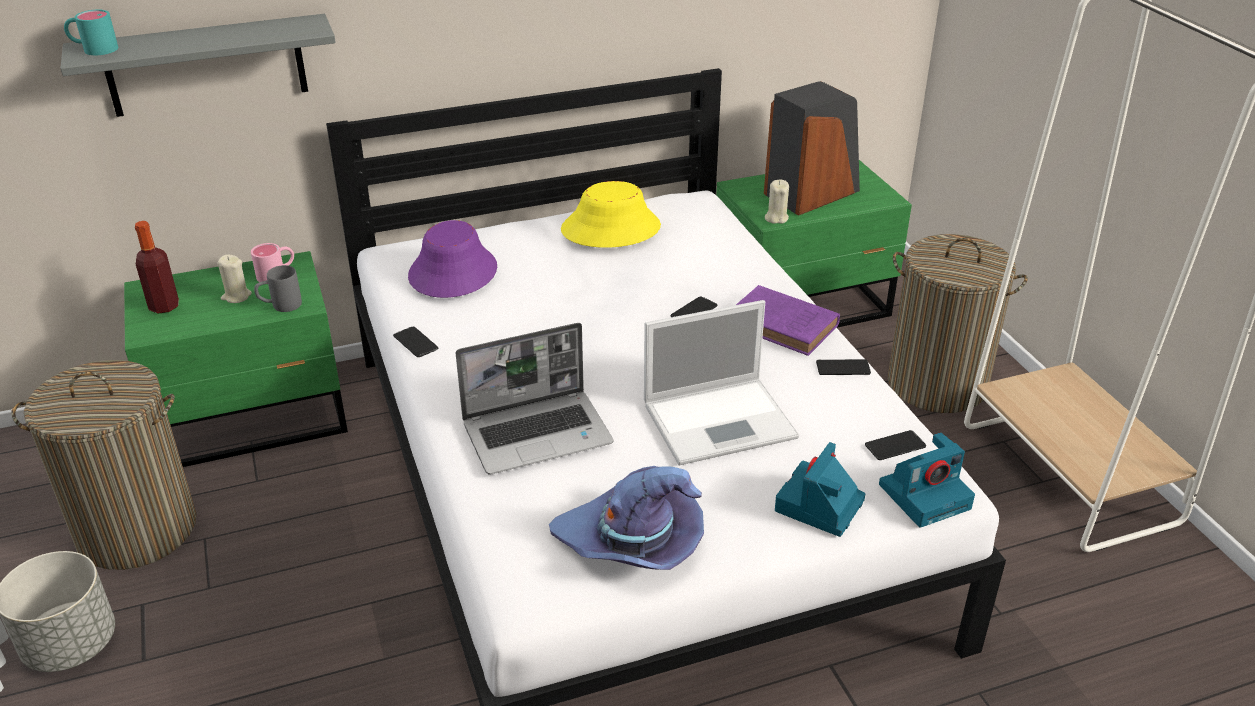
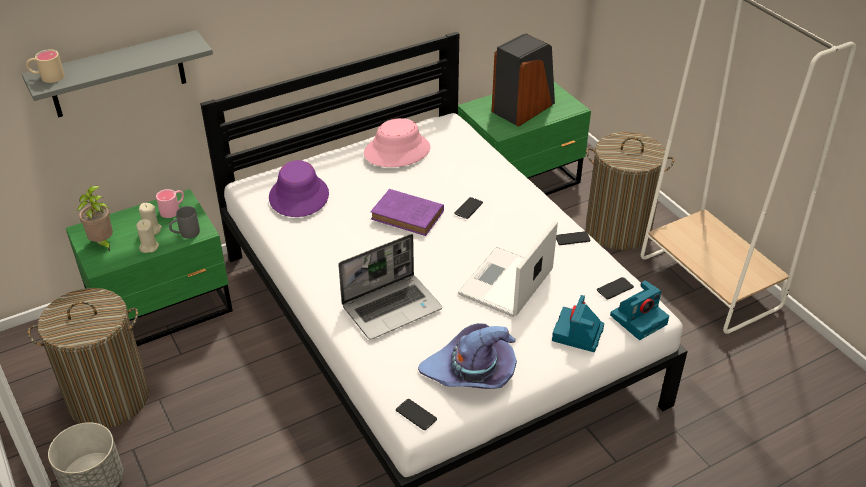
camera: 10 degrees left, 5 degrees up
(93, 49) = (47, 77): turquoise mug -> beige mug
(164, 306) = (102, 243): bottle -> potted plant
(415, 343) = (291, 252): phone -> phone (416, 415)
(610, 228) = (397, 151): yellow hat -> pink hat
(722, 420) = (505, 284): laptop -> laptop turned 150 degrees clockwise
(776, 218) = (504, 130): beige candle -> beige candle (149, 247)
(785, 326) = (529, 213): purple book -> purple book (409, 216)

